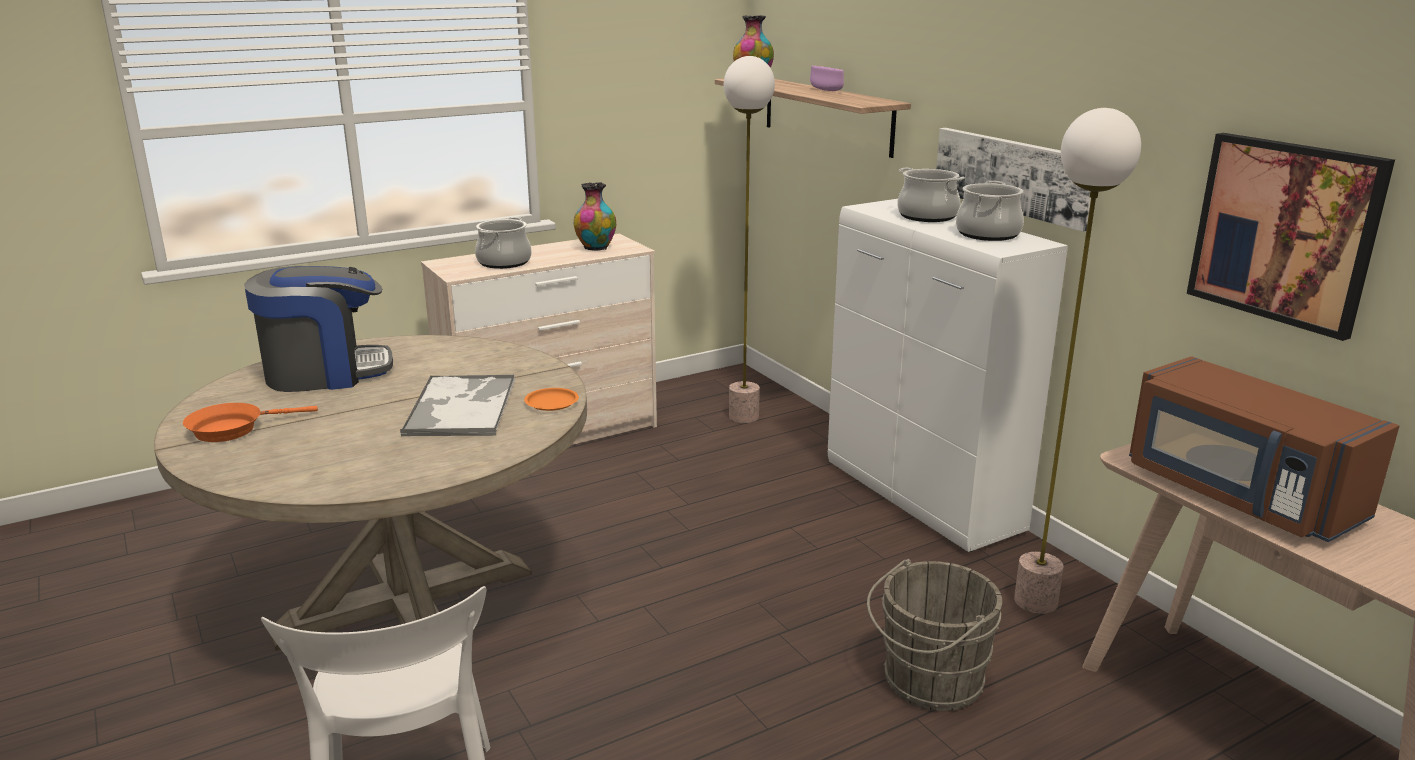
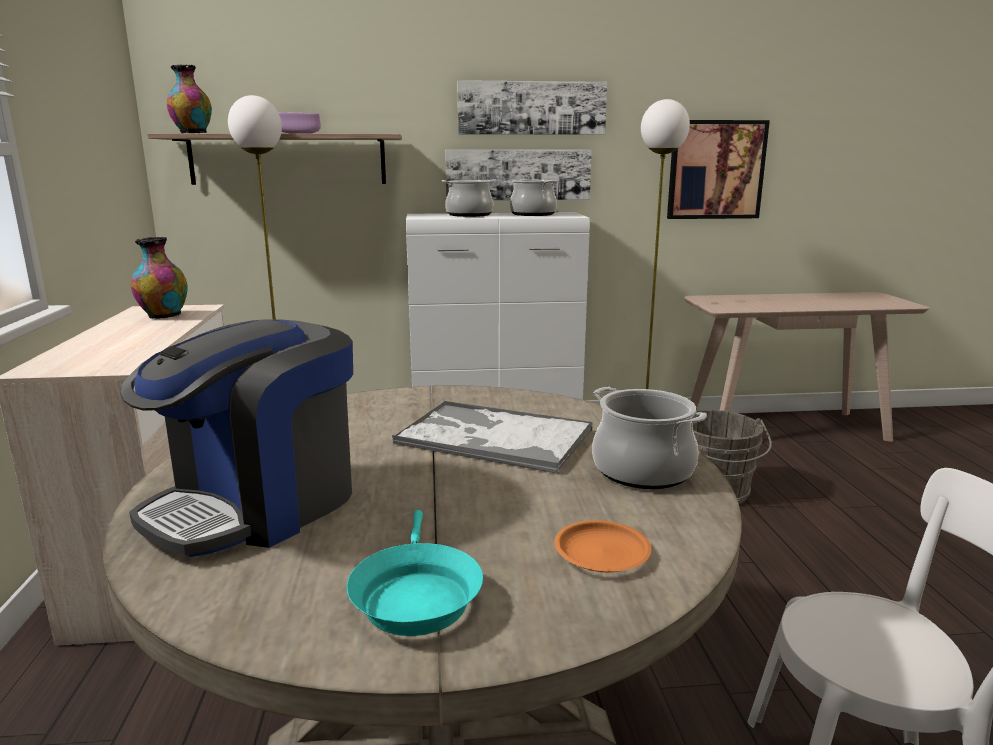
camera: 65 degrees left, 5 degrees down
(232, 429) = (415, 595): orange frying pan -> turquoise frying pan
(326, 372) = (258, 504): coffee machine -> coffee machine turned 150 degrees counterclockwise
(504, 262) = (117, 347): cooking pot -> cooking pot (642, 470)
(552, 403) = (524, 401): orange plate -> orange plate (601, 552)
(1037, 87) = (531, 108): none -> picture
(1238, 495) = (772, 305): brown microwave -> none

